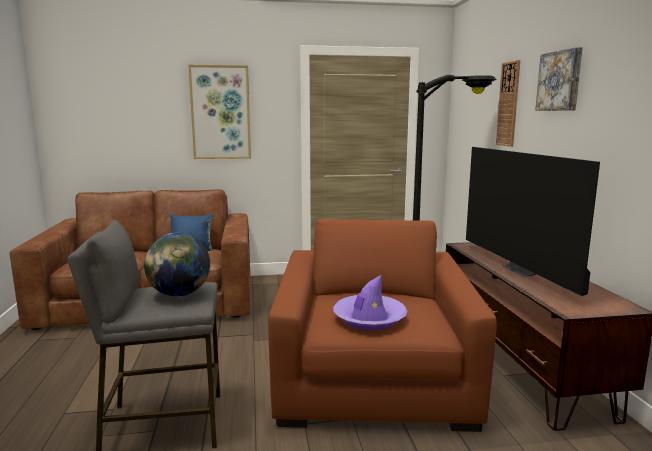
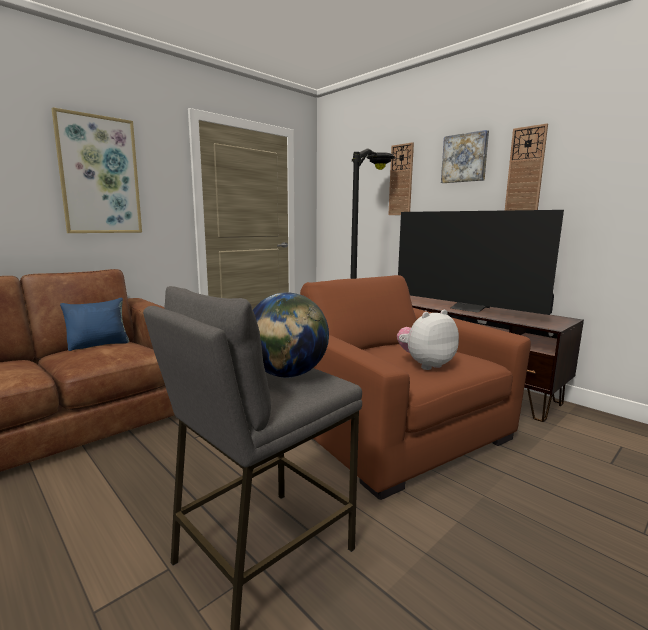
camera: 35 degrees left, 0 degrees up
(369, 318) = (425, 365): purple hat -> plush toy
(612, 102) = (525, 172): none -> wall clock

